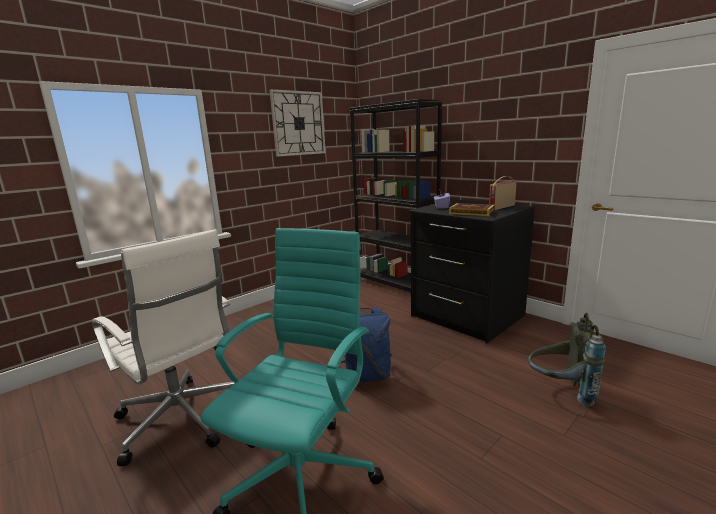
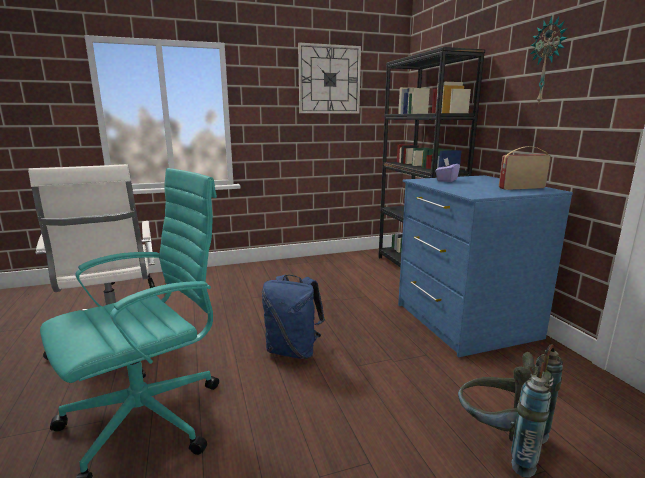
camera: 25 degrees right, 0 degrees up
(466, 316) = (464, 321): black dresser -> blue dresser
(472, 212) = (468, 189): book -> none
(500, 112) = (547, 61): none -> wall clock

